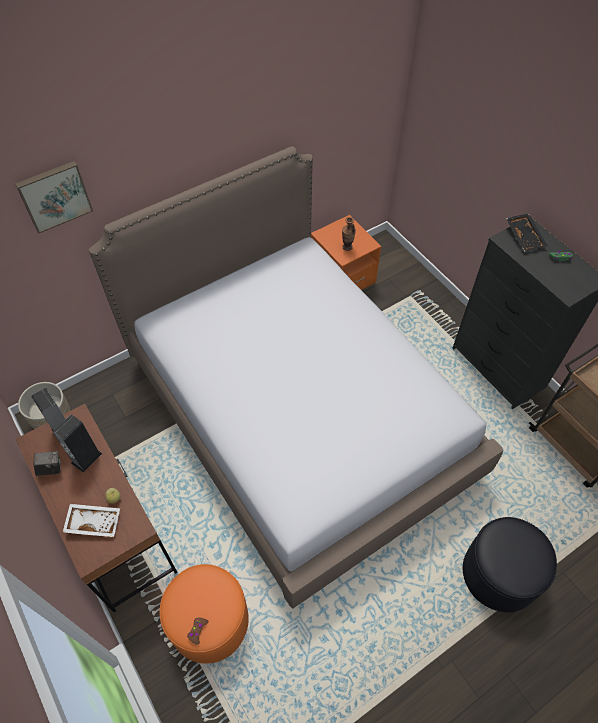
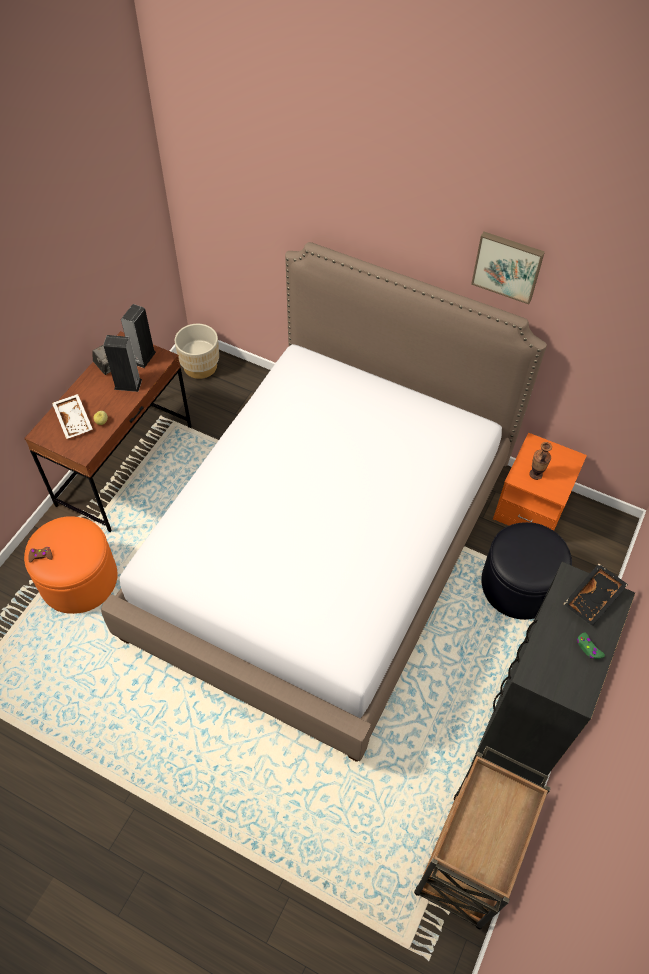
camera: 60 degrees right, 0 degrees up
(54, 196) = (283, 185): picture -> picture (508, 266)
(499, 573) = (251, 824): black ottoman -> black ottoman (519, 585)

